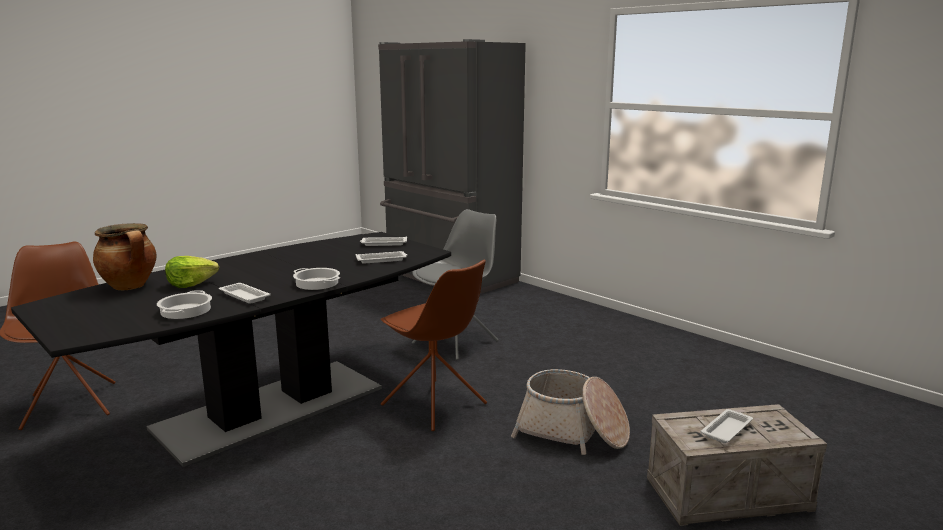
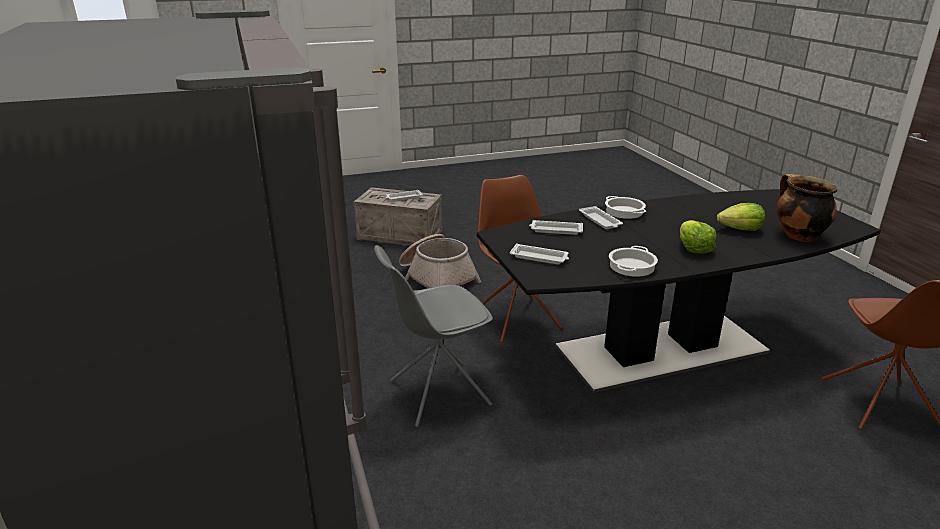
camera: 155 degrees left, 10 degrees up
(185, 310) = (723, 203): cooking pot -> cooking pot (632, 267)
(244, 296) = (684, 208): white tray -> white tray (600, 221)
(252, 264) = (693, 248): none -> lettuce

